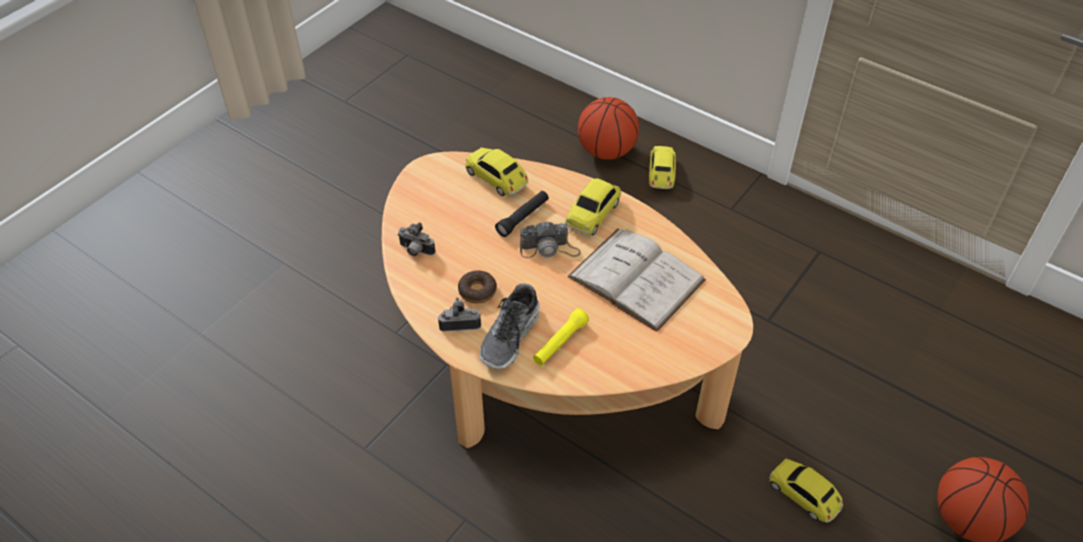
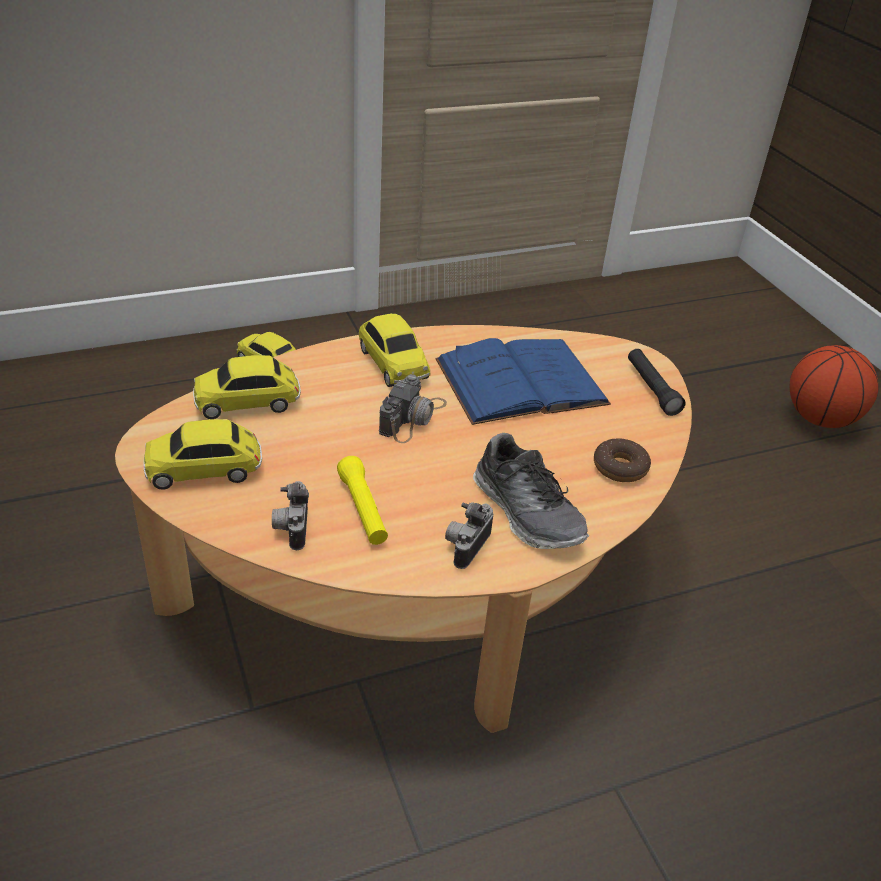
camera: 60 degrees left, 10 degrees down
(415, 251) = (291, 528): camera -> camera turned 120 degrees clockwise
(477, 291) = (423, 505): donut -> donut (620, 467)
(523, 218) = (339, 413): black flashlight -> black flashlight (652, 388)
(560, 342) = (570, 477): yellow flashlight -> yellow flashlight (363, 509)
(606, 151) = (189, 381): basketball -> none
(636, 278) = (521, 381): white book -> blue book
(804, 495) = (744, 493): toy car -> toy car (204, 469)

